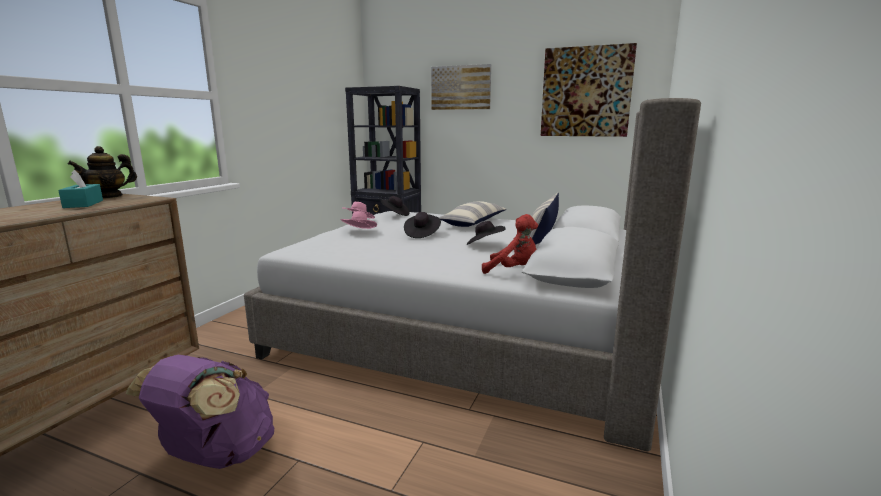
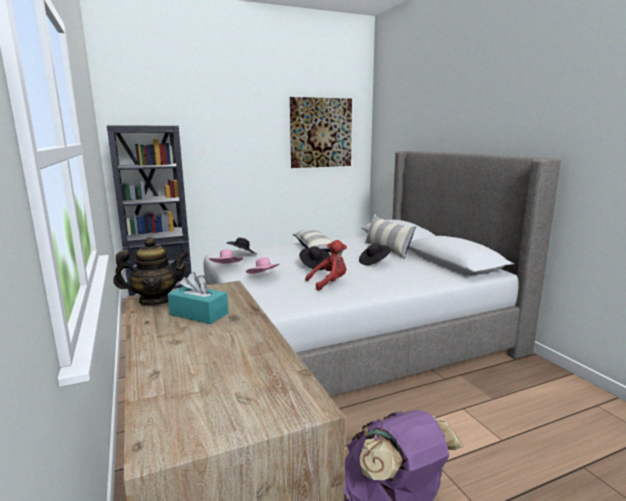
camera: 45 degrees left, 0 degrees up
(108, 196) = (156, 300): teapot -> teapot turned 105 degrees counterclockwise
(461, 87) = (216, 126): picture -> none
(513, 271) = (439, 273): red plush toy -> red plush toy (329, 283)

